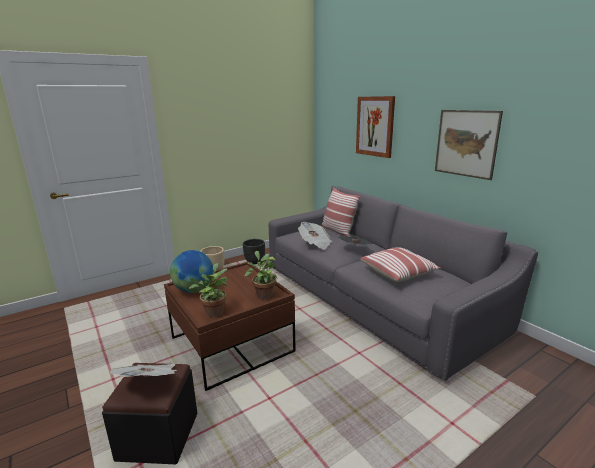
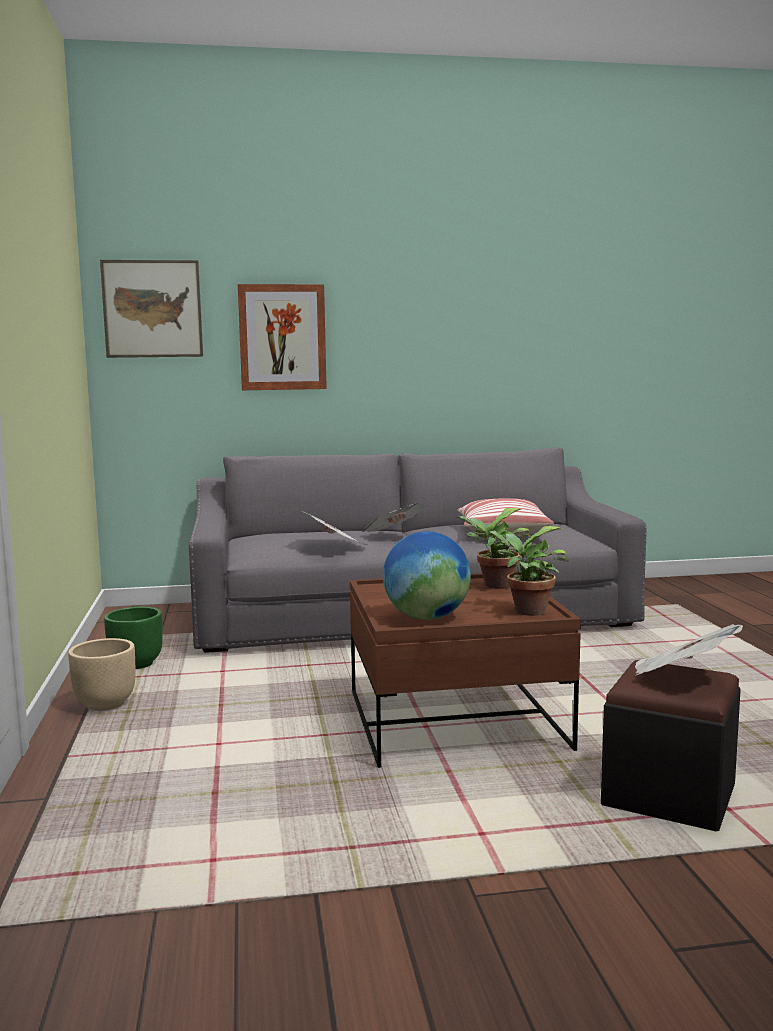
camera: 65 degrees left, 10 degrees down
(254, 262) = (135, 665): black planter -> green planter
(338, 230) = (293, 532): pillow -> none
(466, 143) = (460, 351): picture -> picture (152, 309)

